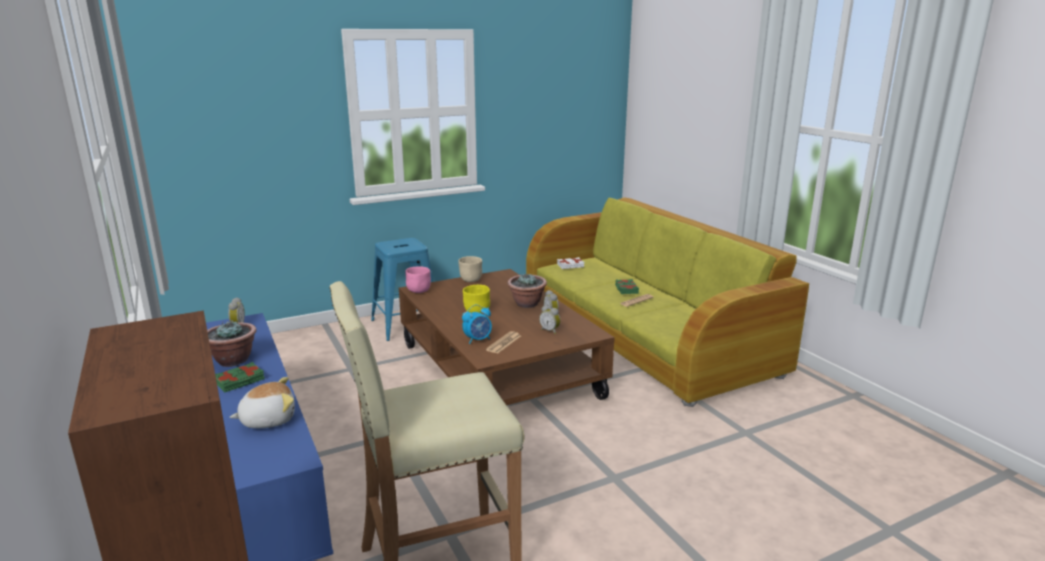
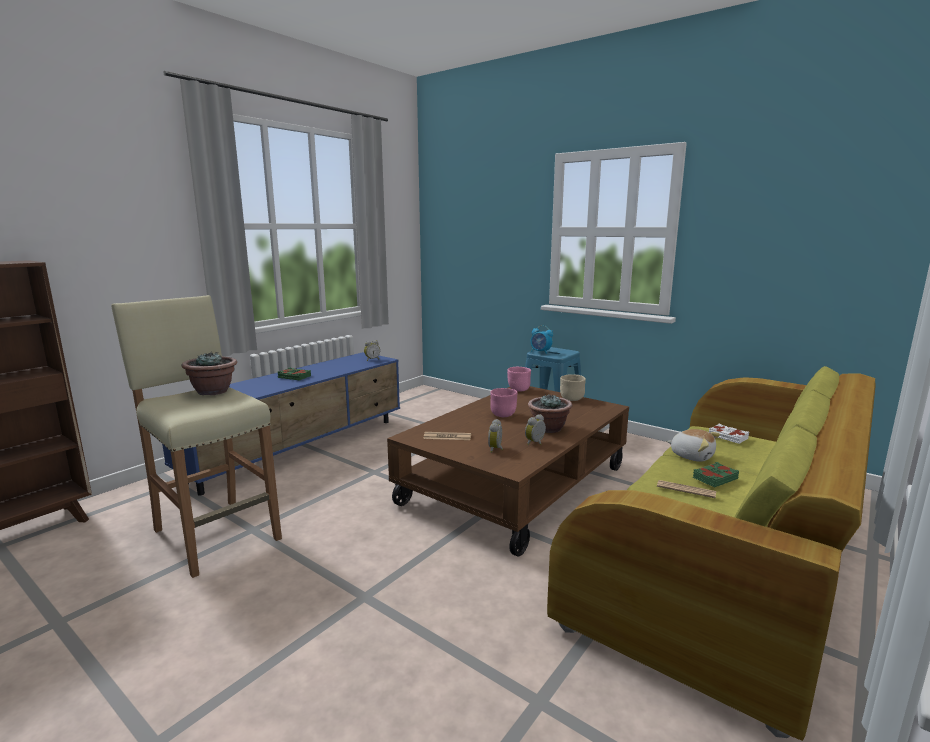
camera: 65 degrees right, 5 degrees down
(233, 360) = (322, 370): potted plant -> potted plant (213, 391)
(268, 419) = (246, 393): plush toy -> plush toy (692, 456)
(476, 311) = (503, 415): yellow bowl -> pink bowl
(478, 340) = (444, 427): alarm clock -> alarm clock (540, 352)

